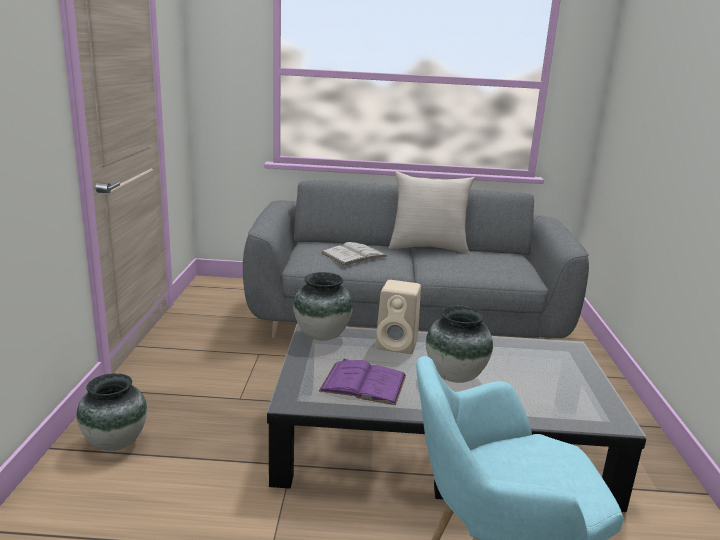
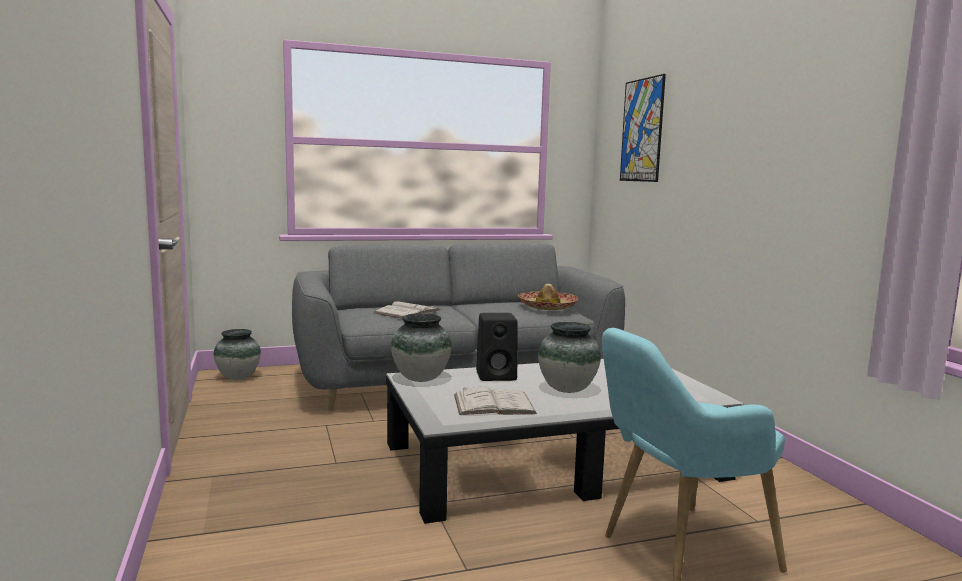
camera: 20 degrees left, 10 degrees down
(115, 442) = (226, 521): vase -> vase (238, 377)
(363, 383) = (493, 404): purple book -> white book
(398, 344) = (497, 376): beige speaker -> black speaker
(428, 248) = (468, 303): beige pillow -> none
(502, 265) = (547, 307): none -> hat
(649, 72) = (642, 130): none -> picture

